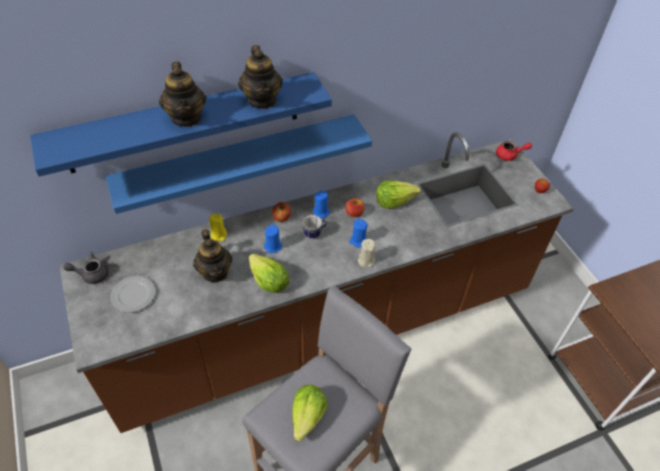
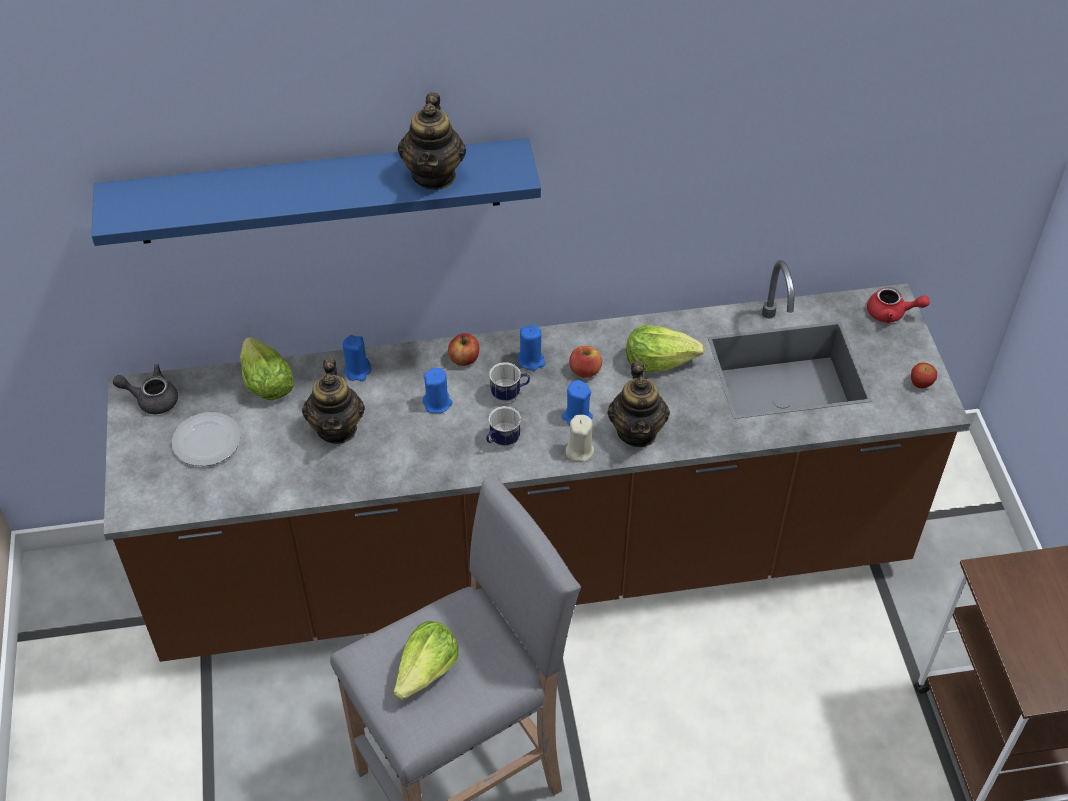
camera: 15 degrees right, 0 degrees up
(186, 118) = (316, 187): teapot -> teapot (637, 431)
(219, 235) = (357, 371): yellow candle -> blue candle
(238, 161) = (402, 258): blue shelf -> none
(268, 281) = (414, 456): lettuce -> lettuce (266, 383)
(318, 263) = (501, 442): none -> mug

